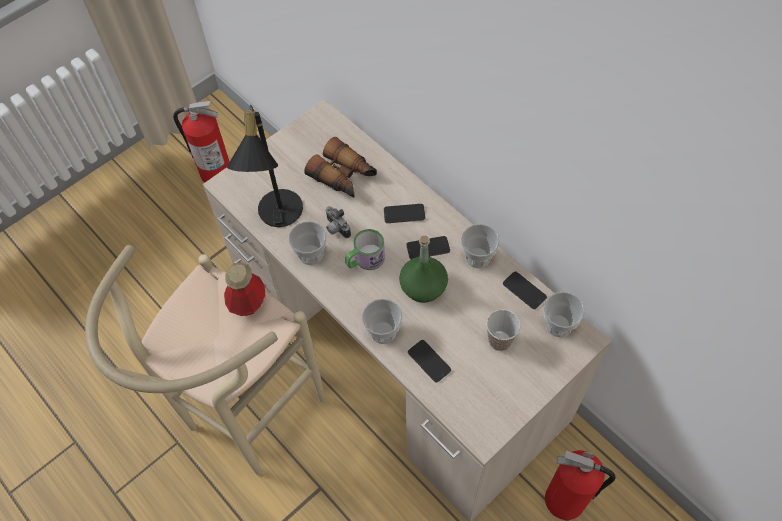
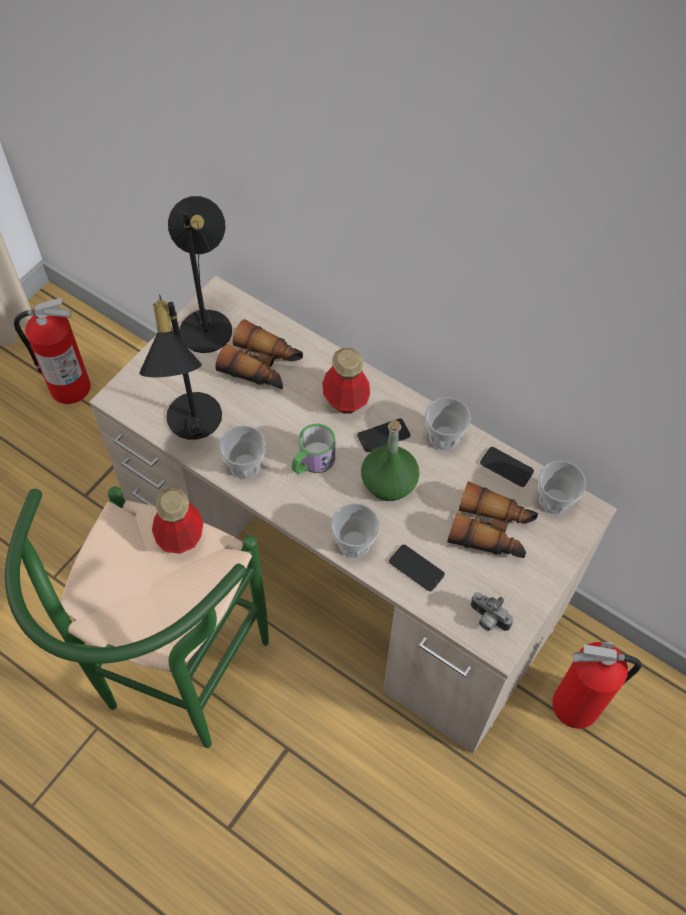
camera: 15 degrees left, 0 degrees up
(246, 421) = (178, 686): beige stool -> green stool
(309, 135) = (207, 322): none -> black table lamp
(336, 229) = (268, 430): camera -> camera (487, 619)
(404, 214) = (345, 400): phone -> bottle
(499, 341) = (492, 530): cup -> binoculars

